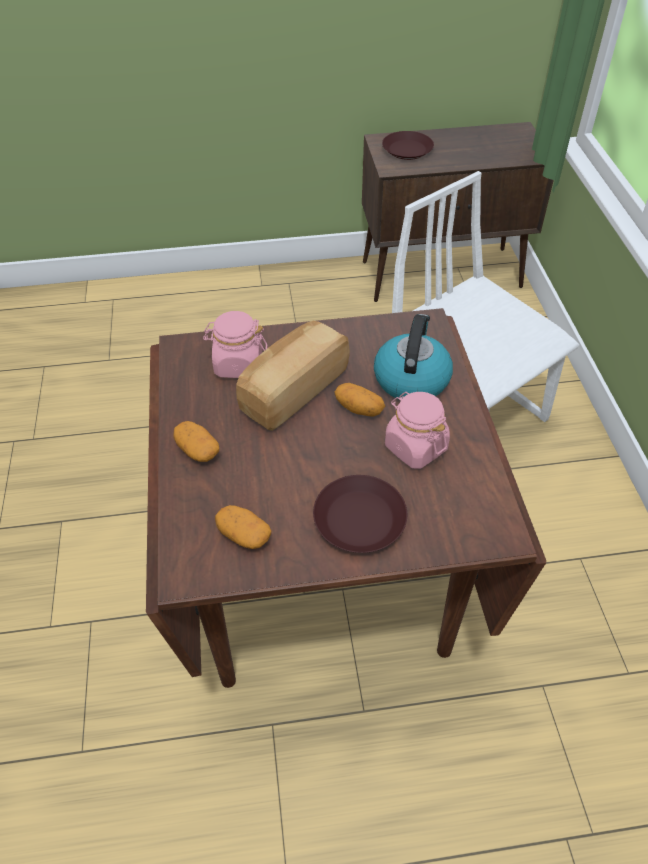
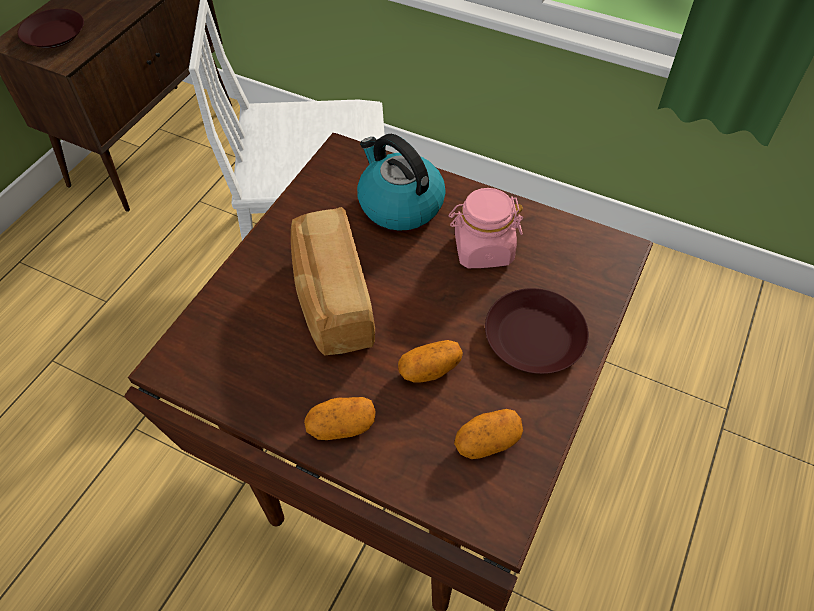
camera: 55 degrees left, 5 degrees up
(238, 364) = (250, 325): pink jar -> none
(359, 408) = (402, 262): potato -> potato (430, 369)

